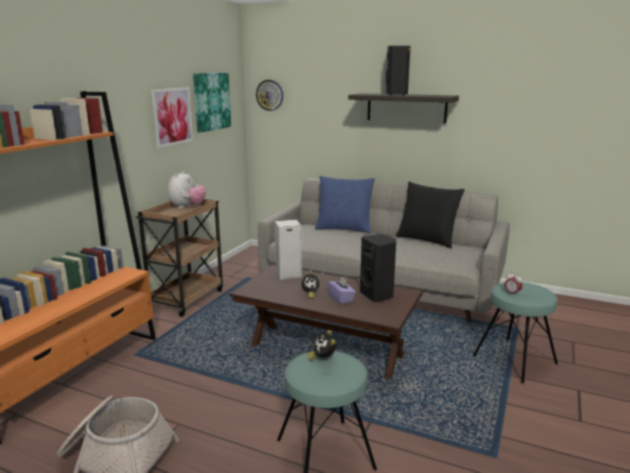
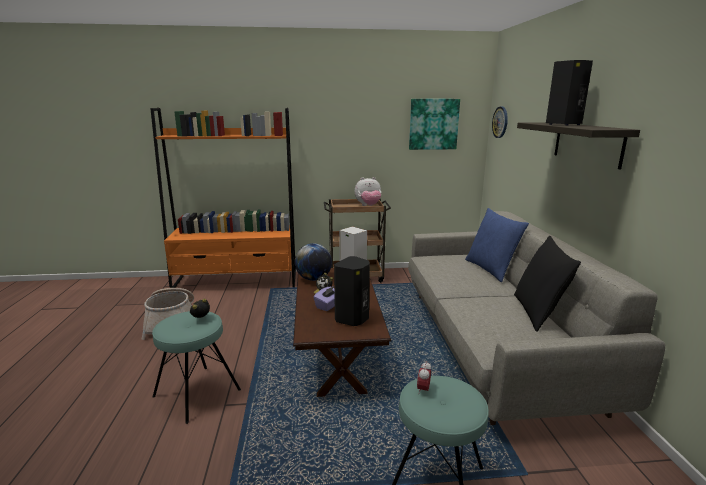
camera: 60 degrees right, 0 degrees up
(172, 116) = (379, 133): picture -> none
(269, 292) = (314, 279): none -> globe

